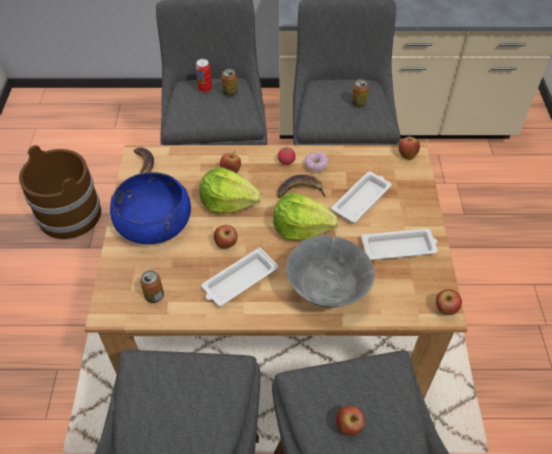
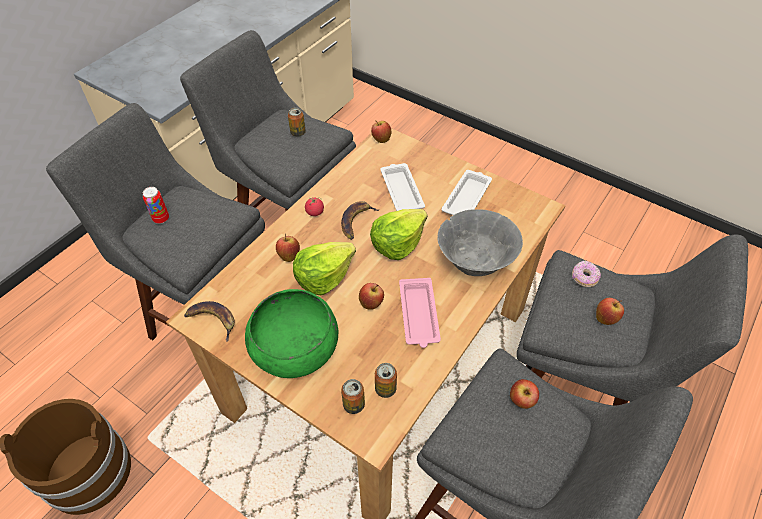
camera: 55 degrees left, 0 degrees up
(153, 221) = (294, 346): blue bowl -> green bowl
(230, 93) = (188, 204): can -> can (353, 405)
(239, 281) = (419, 315): white tray -> pink tray
(316, 166) = (339, 197): donut -> donut (584, 278)
(445, 309) = (541, 206): apple -> apple (521, 401)

